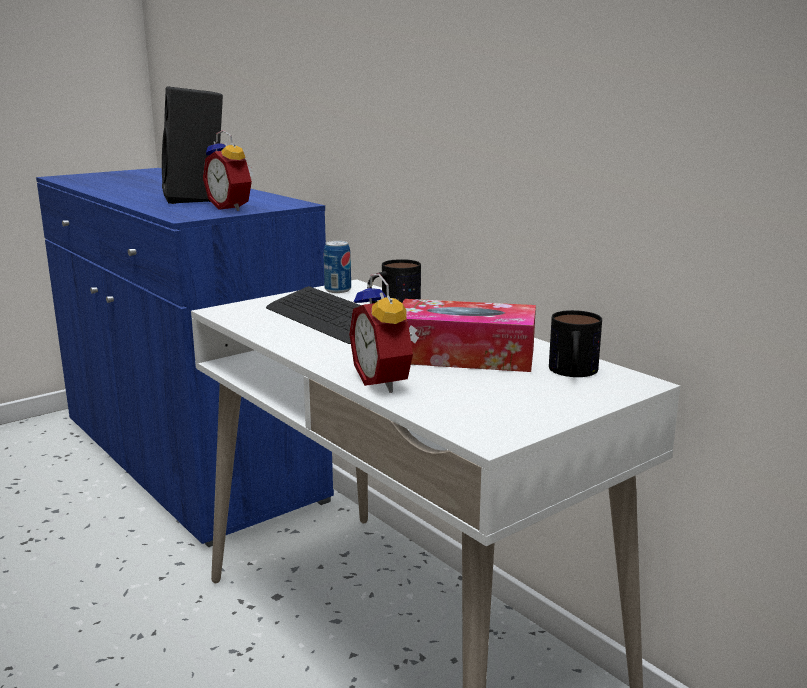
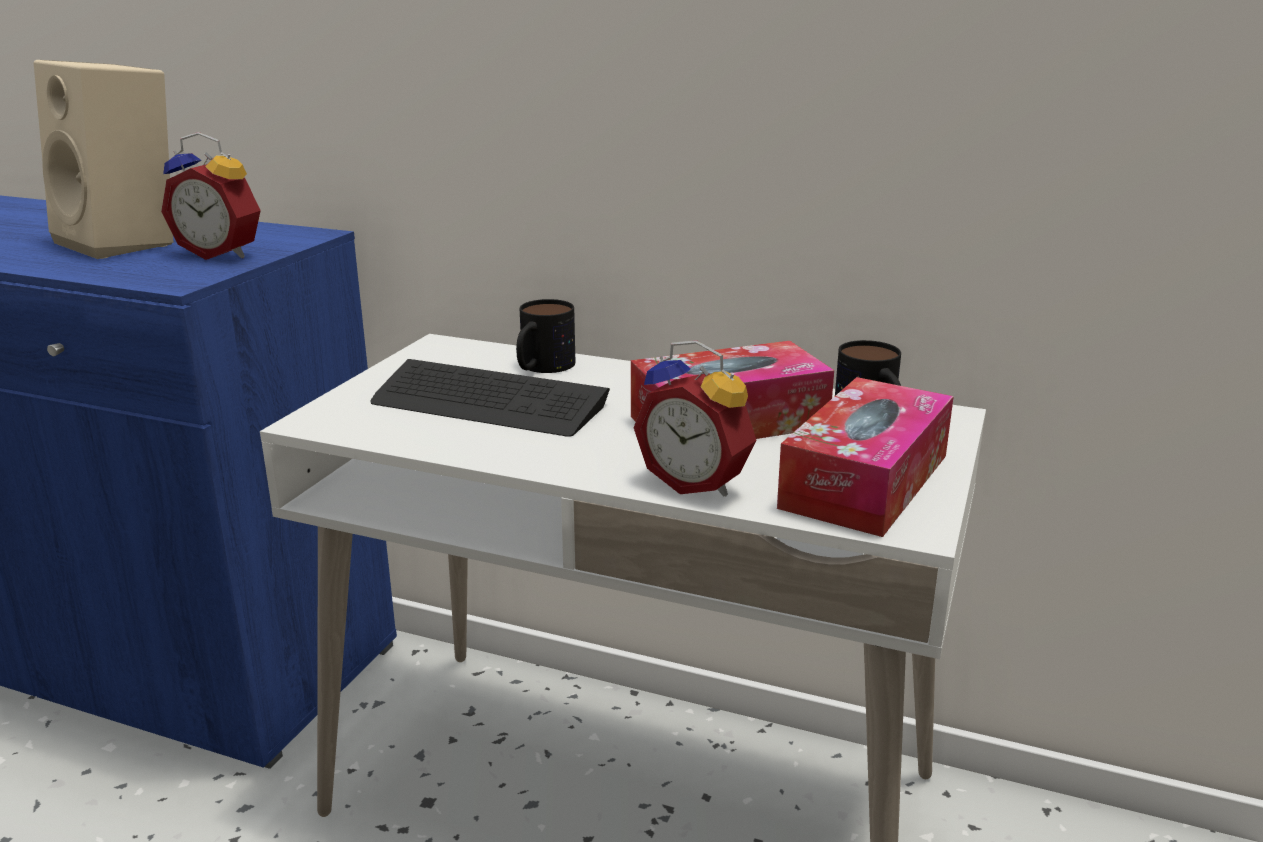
camera: 30 degrees left, 5 degrees up
(197, 198) = (127, 243): black speaker -> beige speaker
(338, 290) = (431, 355): can -> none
(501, 405) = (865, 481): none -> tissue box

